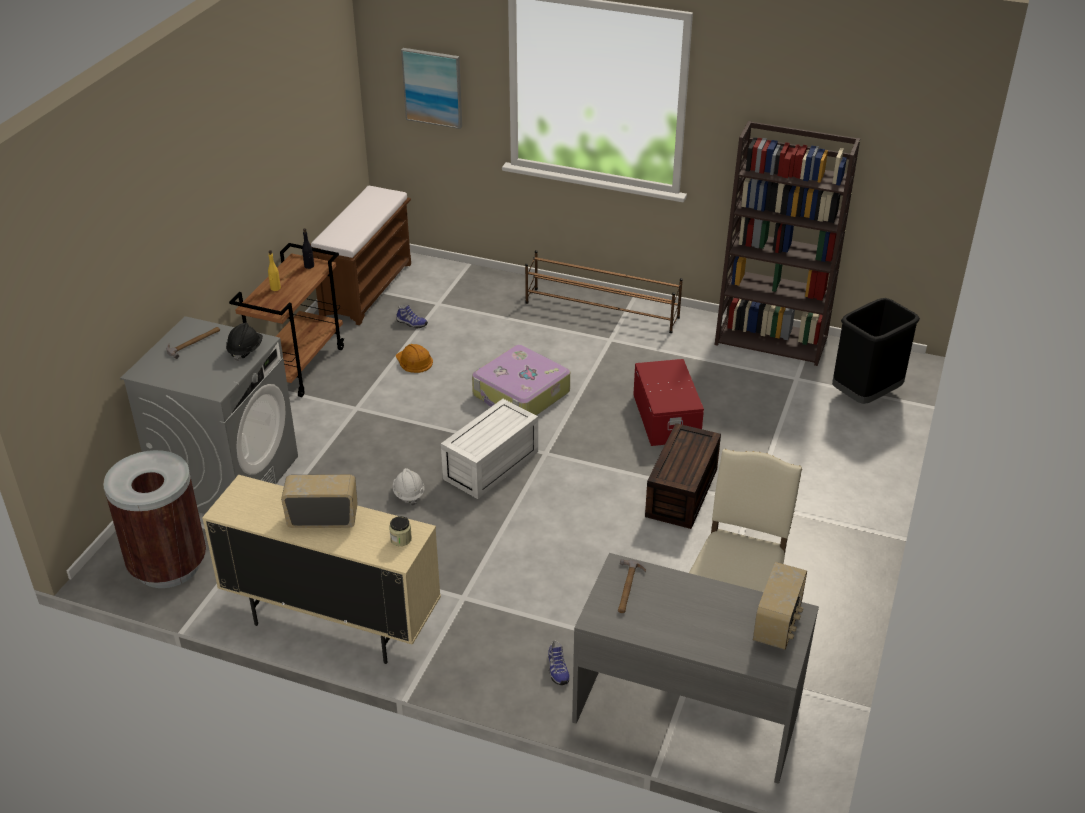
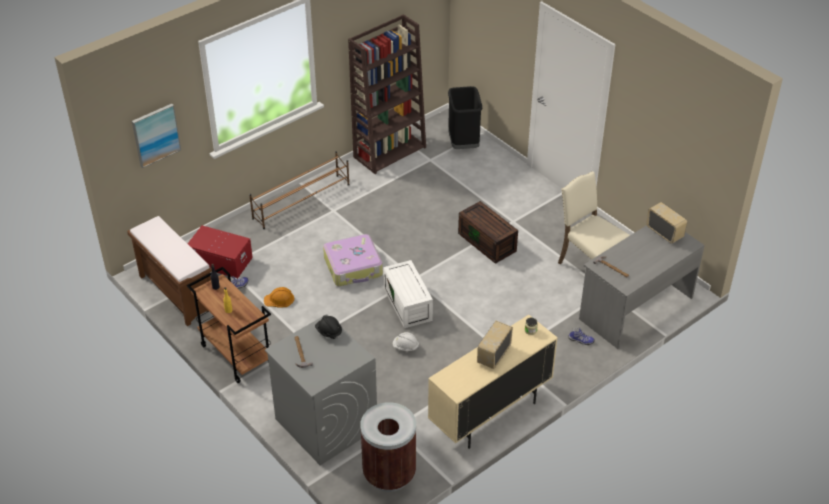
camera: 60 degrees left, 5 degrees up
(667, 417) = (422, 220): red storage box -> red storage box (221, 260)

